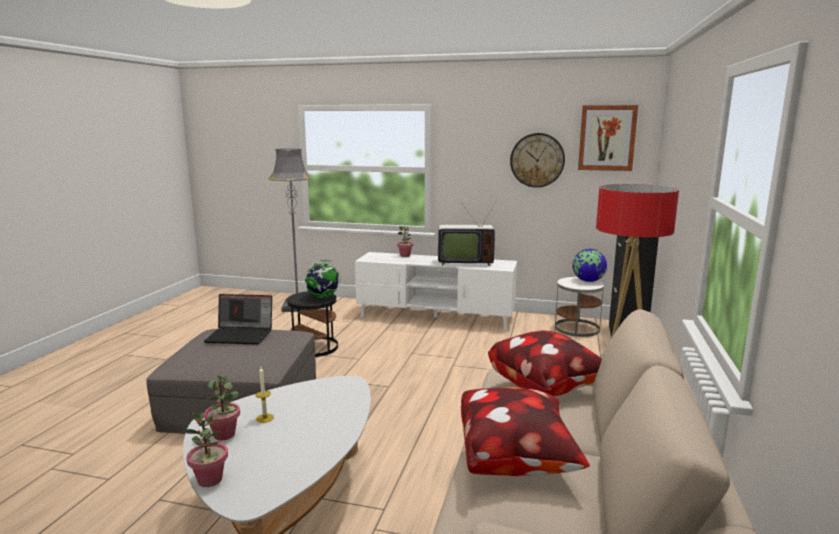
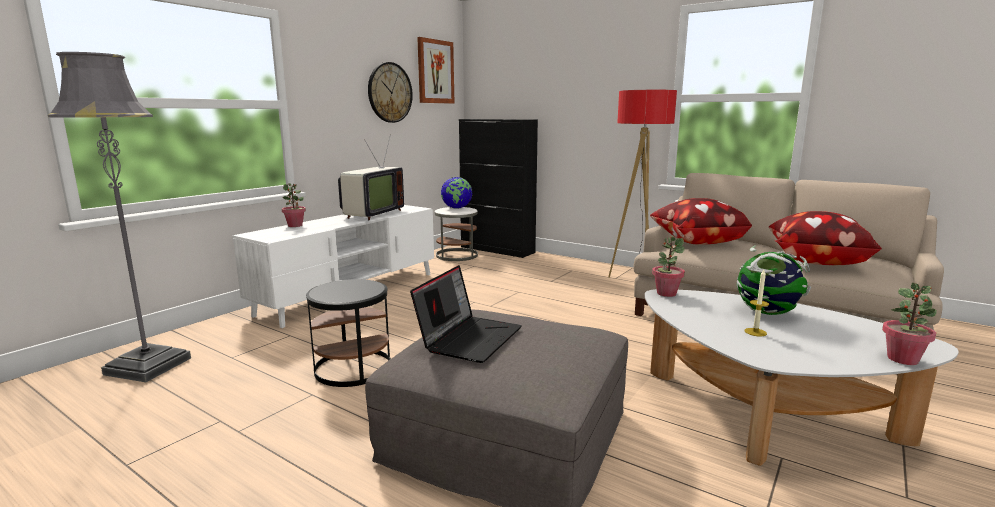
camera: 70 degrees left, 0 degrees up
(224, 434) = (802, 352): potted plant -> potted plant (666, 293)
(323, 297) = (360, 284): globe -> globe (768, 313)

